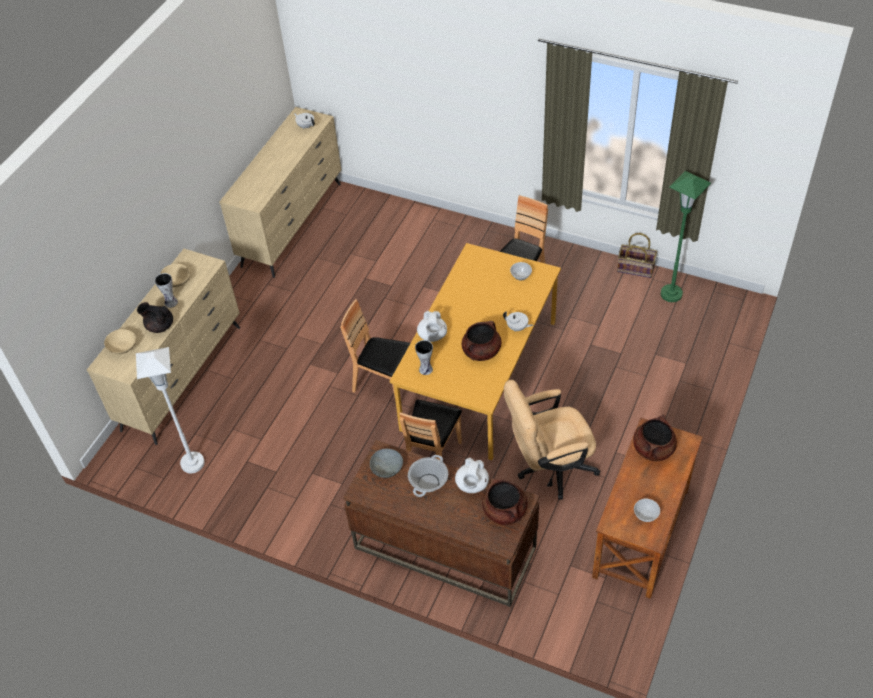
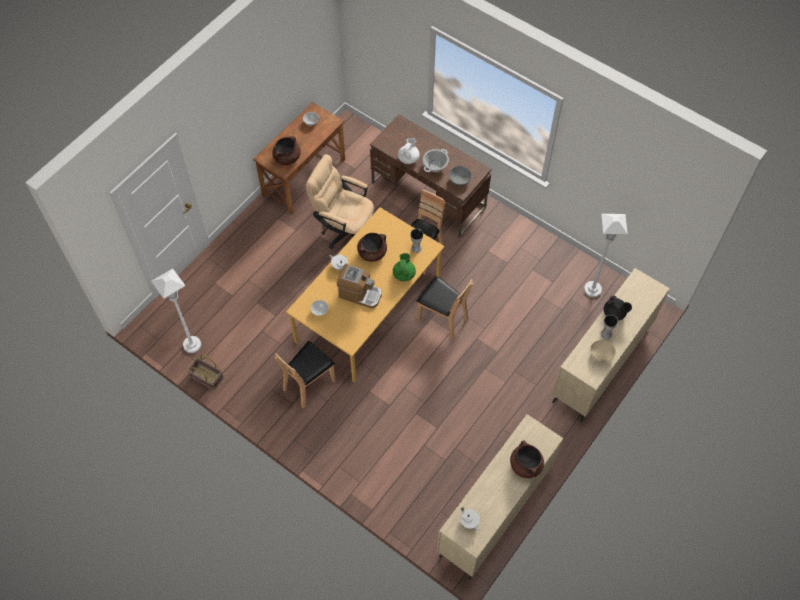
camera: 170 degrees left, 10 degrees up
(122, 348) = (643, 300): beige bowl -> none
(432, 336) = (404, 274): white teapot -> green teapot
(480, 303) = (360, 294): none -> coffee machine
(505, 511) = (393, 139): brown cooking pot -> brown cooking pot (525, 465)
(549, 468) = (344, 229): beige office chair -> beige office chair turned 150 degrees counterclockwise
(671, 294) = (192, 345): green floor lamp -> white floor lamp

